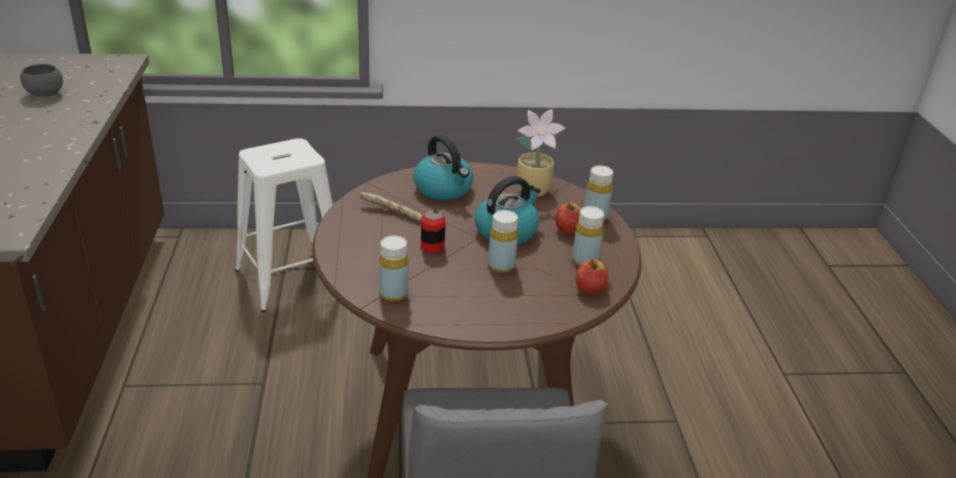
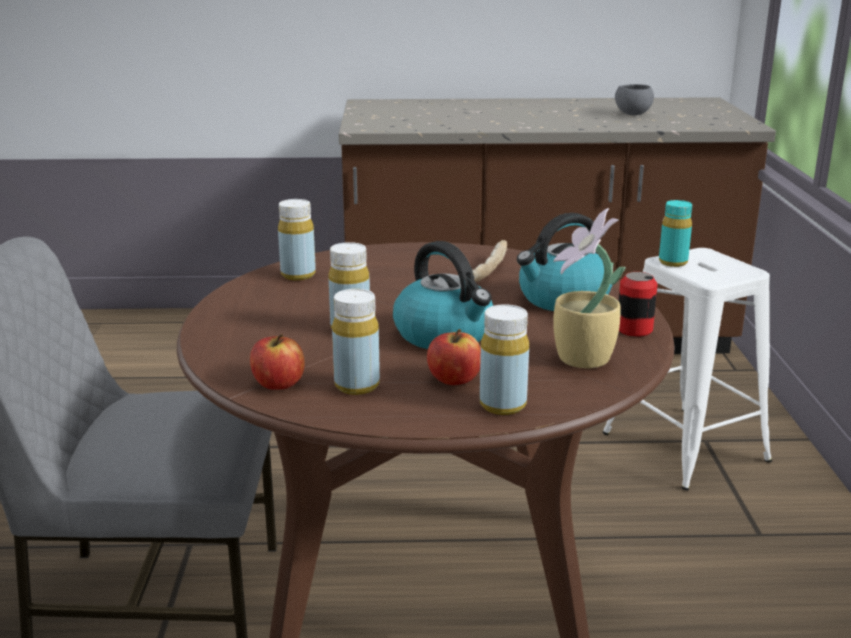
camera: 95 degrees right, 10 degrees down
(272, 166) = (673, 262): none -> turquoise bottle
(432, 247) = (400, 292): can -> can (634, 329)

